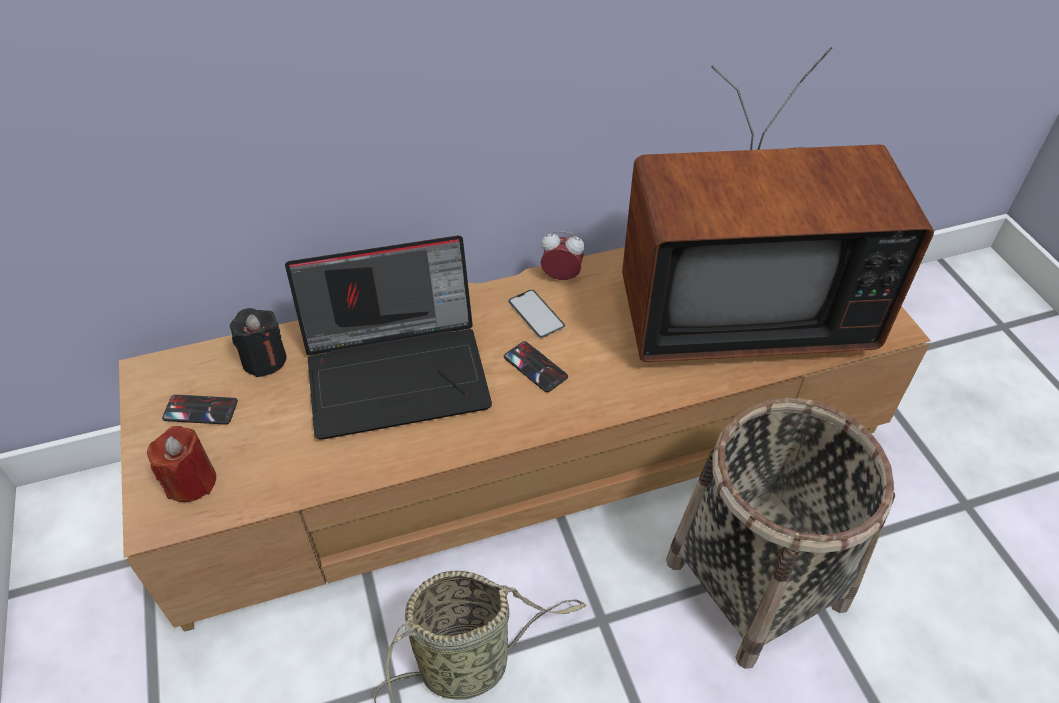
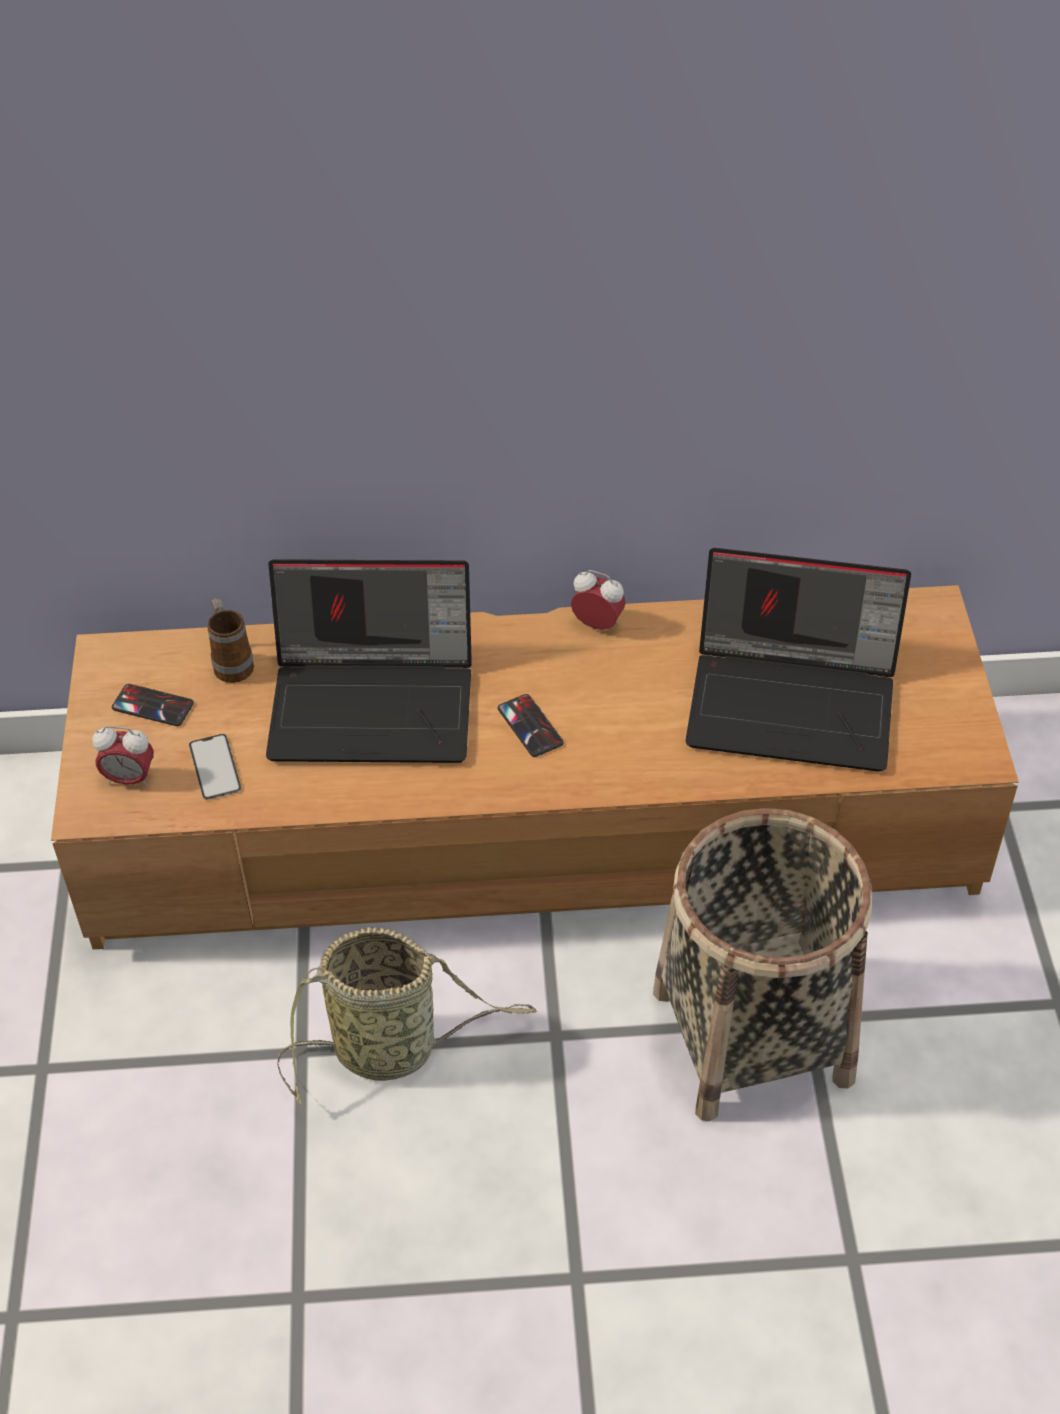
camera: 15 degrees right, 0 degrees up
(191, 481) = (130, 779): red candle -> alarm clock
(264, 360) = (231, 663): black candle -> mug
(536, 314) = (552, 664): phone -> phone (215, 767)
(737, 309) = (795, 701): television -> laptop

